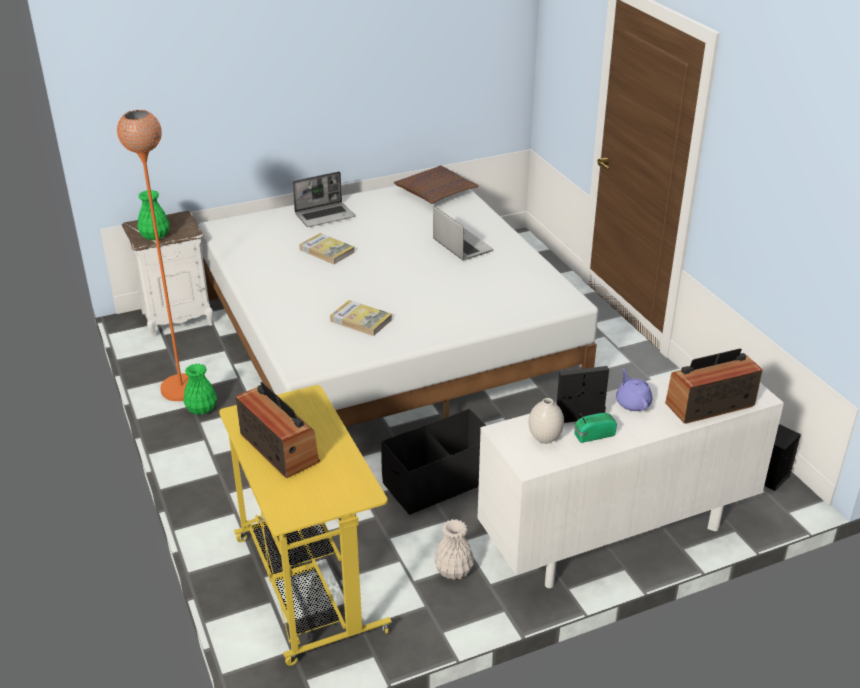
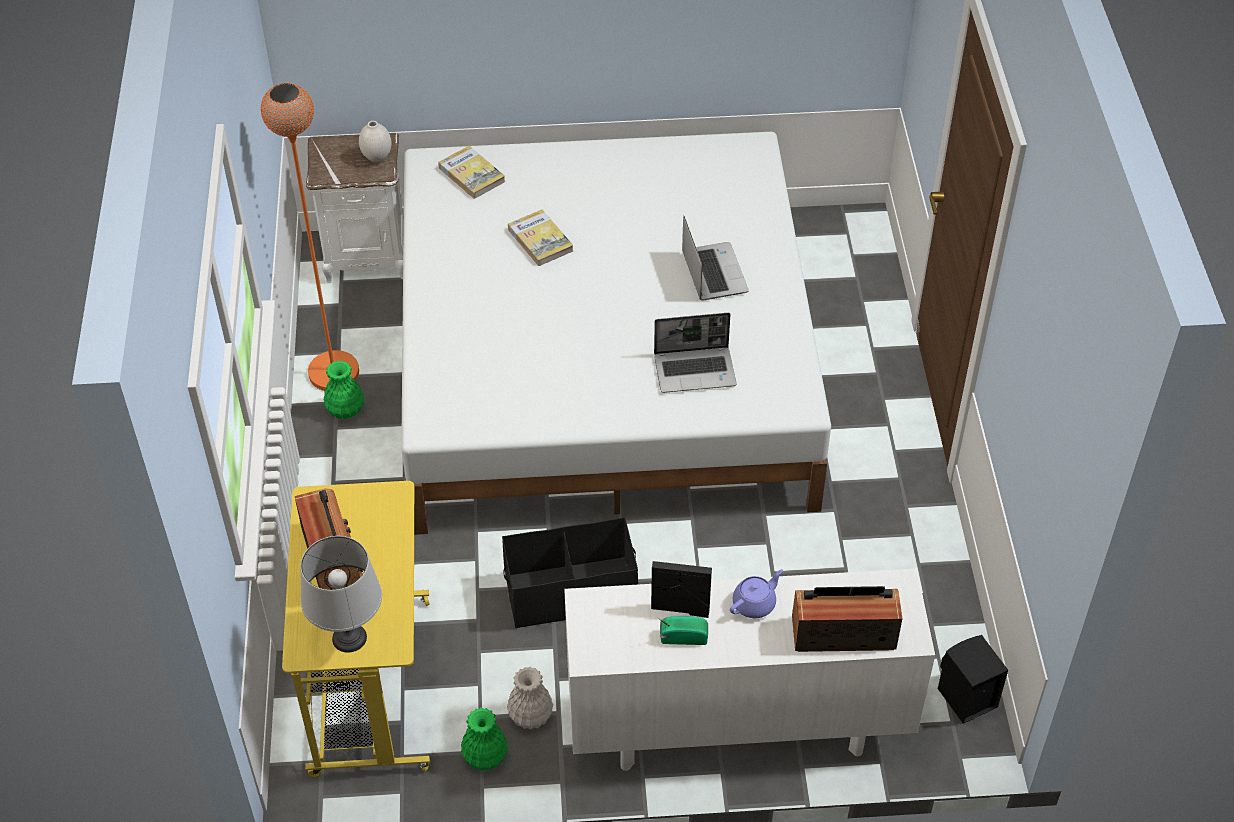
camera: 20 degrees right, 15 degrees up
(155, 236) = (339, 171): green vase -> green vase (486, 756)
(322, 497) = (349, 638): none -> grey table lamp
(325, 215) = (566, 174): laptop -> laptop (695, 370)
(361, 320) = (529, 370): book -> book (471, 175)
(435, 193) = (728, 164): brown pillow -> none
(545, 439) = (625, 626): white vase -> white vase (377, 157)
(632, 403) = (755, 604): purple teapot -> purple teapot turned 45 degrees clockwise

